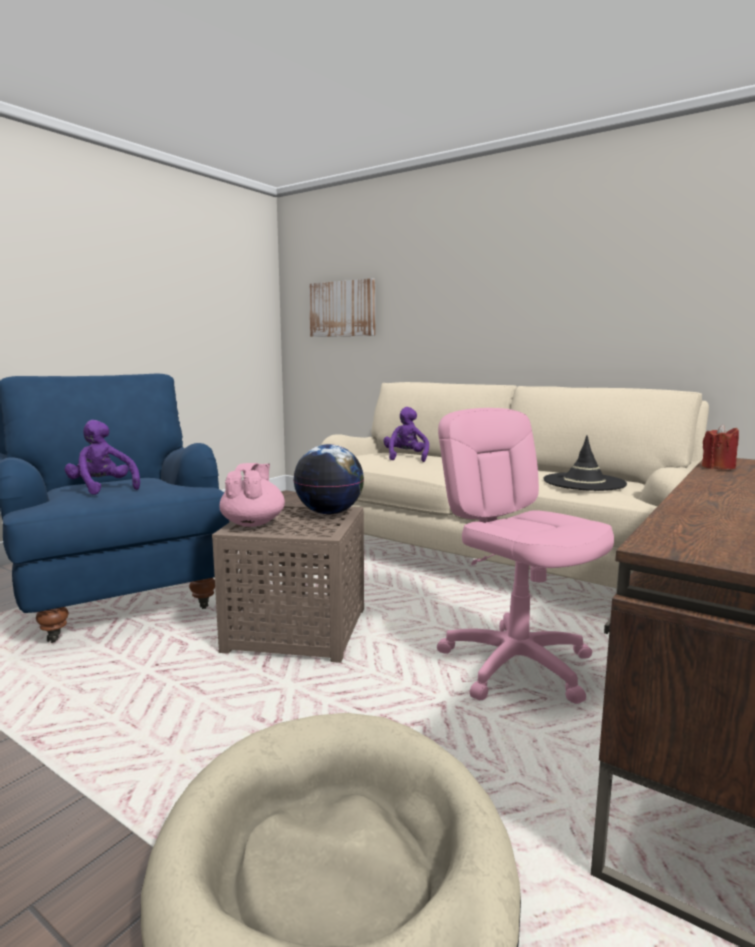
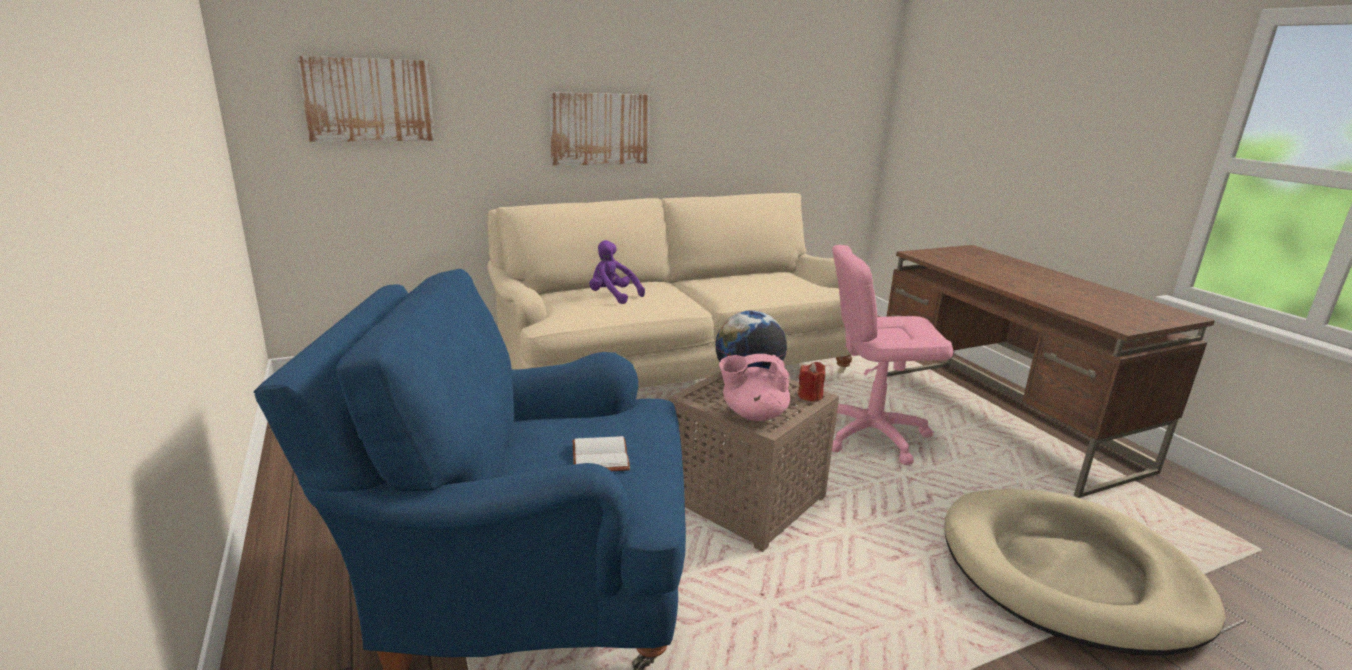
camera: 60 degrees left, 10 degrees up
(103, 488) = (598, 456): purple plush toy -> white book
(253, 523) = (753, 415): pink teapot -> pink teapot turned 45 degrees counterclockwise
(494, 324) = (600, 129): none -> picture
(584, 482) = (789, 283): black hat -> none
(718, 467) = (941, 262): red candle -> red candle (810, 396)

